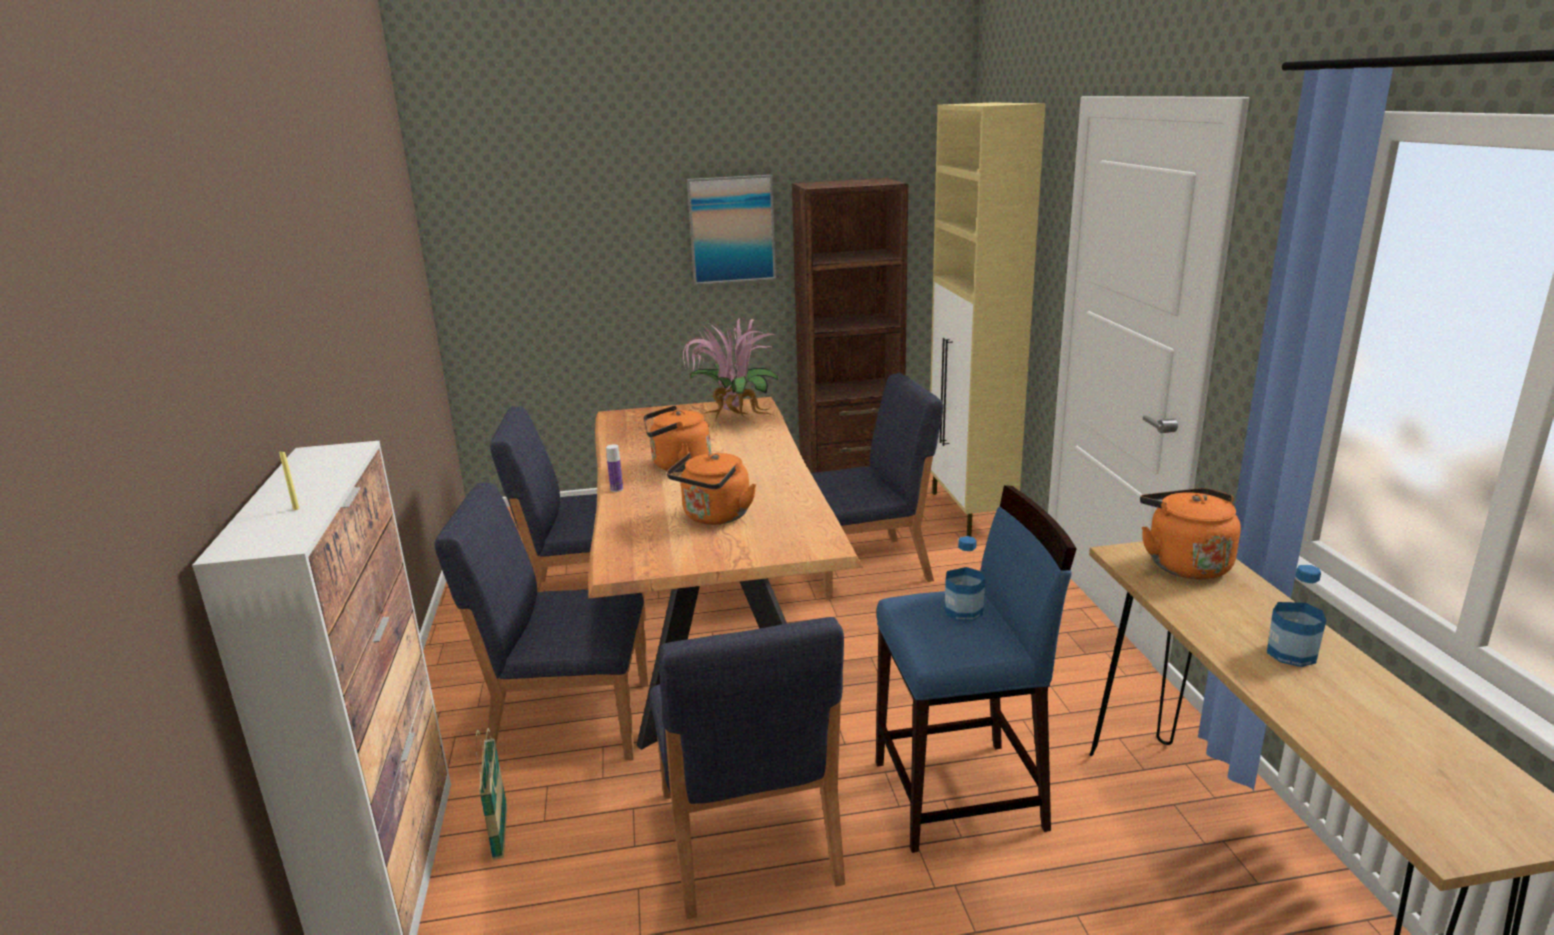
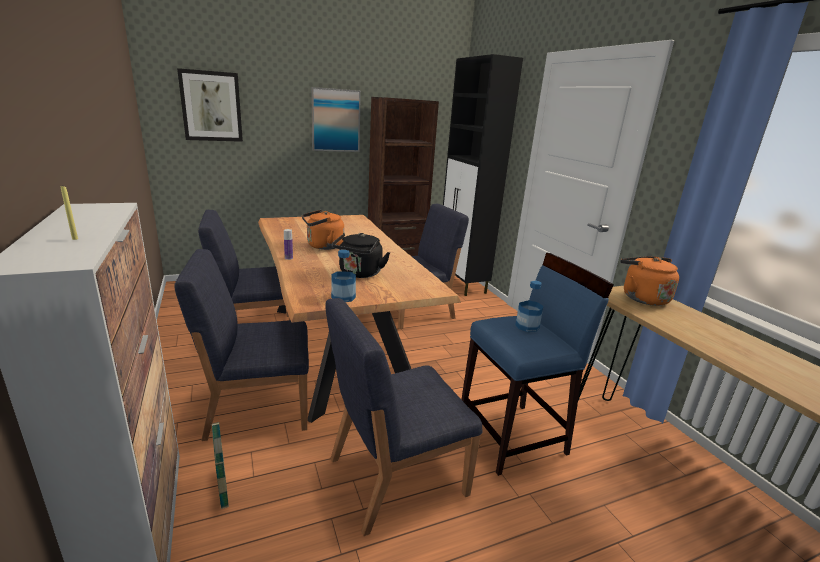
camera: 15 degrees left, 0 degrees up
(528, 229) = (211, 106): none -> picture
(714, 517) = (359, 274): orange kettle -> black kettle
(732, 420) = (346, 225): potted plant -> none
(747, 839) = (395, 476): blue chair -> blue chair turned 90 degrees clockwise
(970, 512) = (462, 284): beige cabinet -> black cabinet
(1291, 653) = (733, 343): bottle -> bottle (343, 297)

